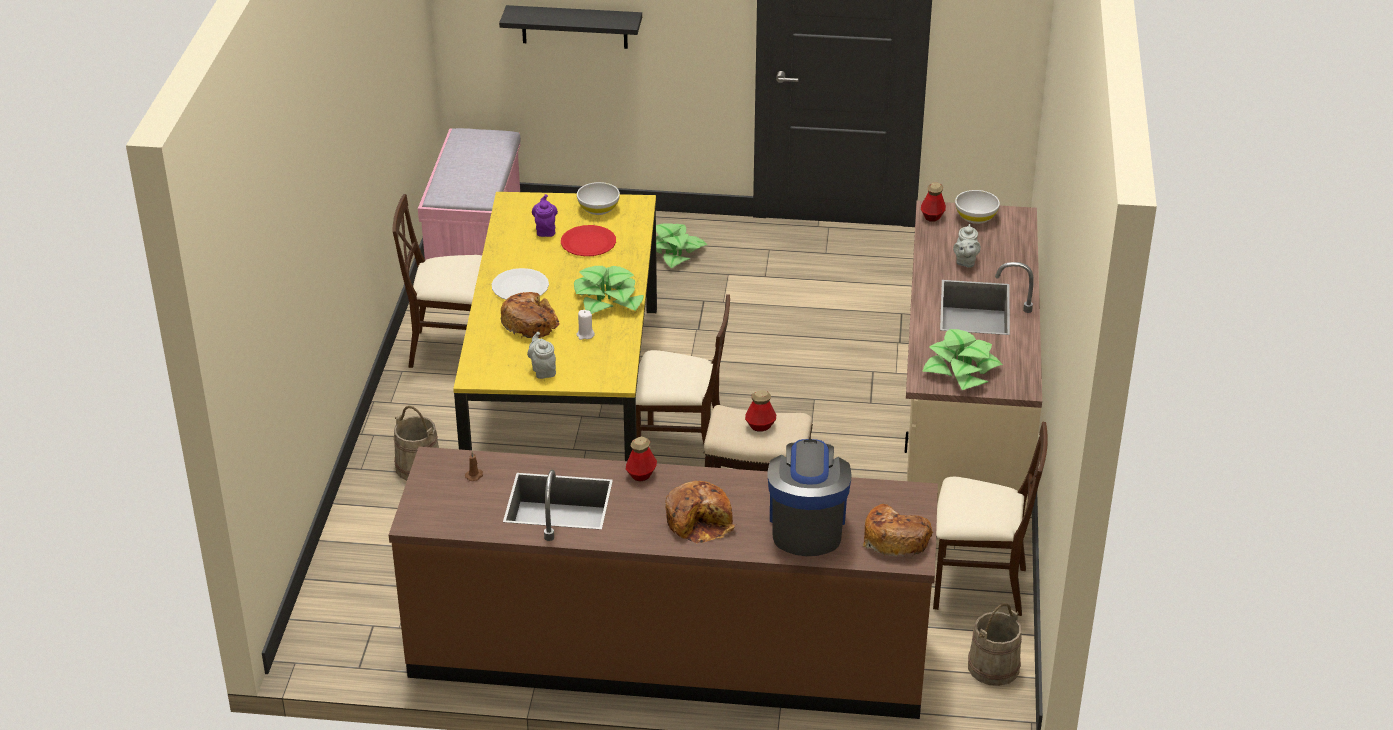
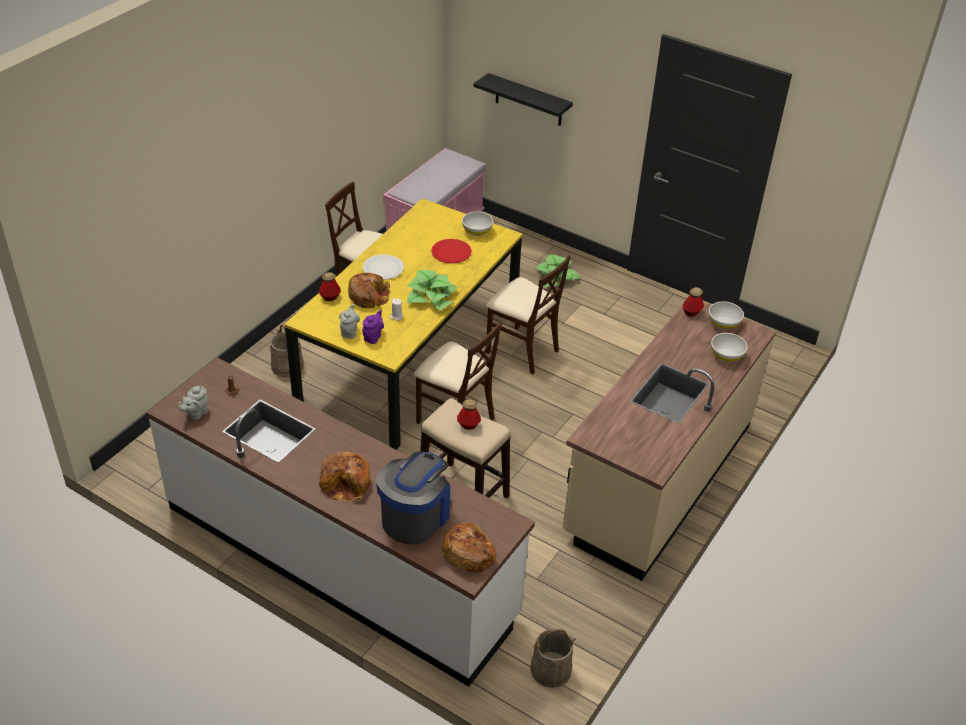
camera: 25 degrees right, 5 degrees up
(545, 230) = (431, 234): purple teapot -> purple teapot (373, 337)
(641, 475) = (336, 432): bottle -> bottle (330, 297)
(668, 652) = (340, 560): brown counter -> white counter
(961, 370) = (620, 438): potted plant -> none
(965, 262) = (689, 355): grey teapot -> grey teapot (196, 413)
(978, 586) = (585, 600): beige chair -> beige chair (522, 350)
(1005, 249) = (726, 355): none -> white bowl

